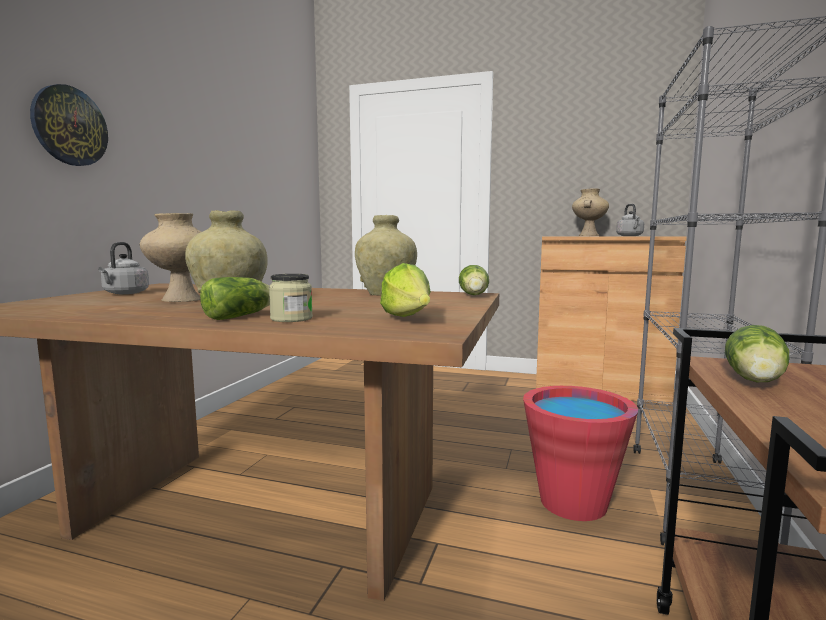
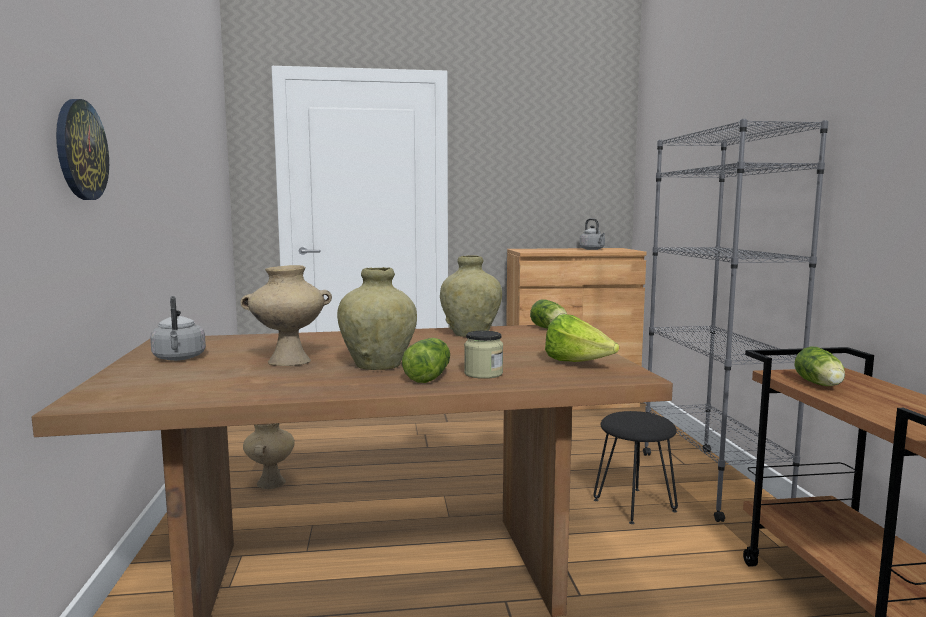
camera: 25 degrees left, 0 degrees up
(573, 502) = (634, 505): red bucket -> black stool
(588, 236) = (553, 249): beige vase -> beige vase (270, 482)

